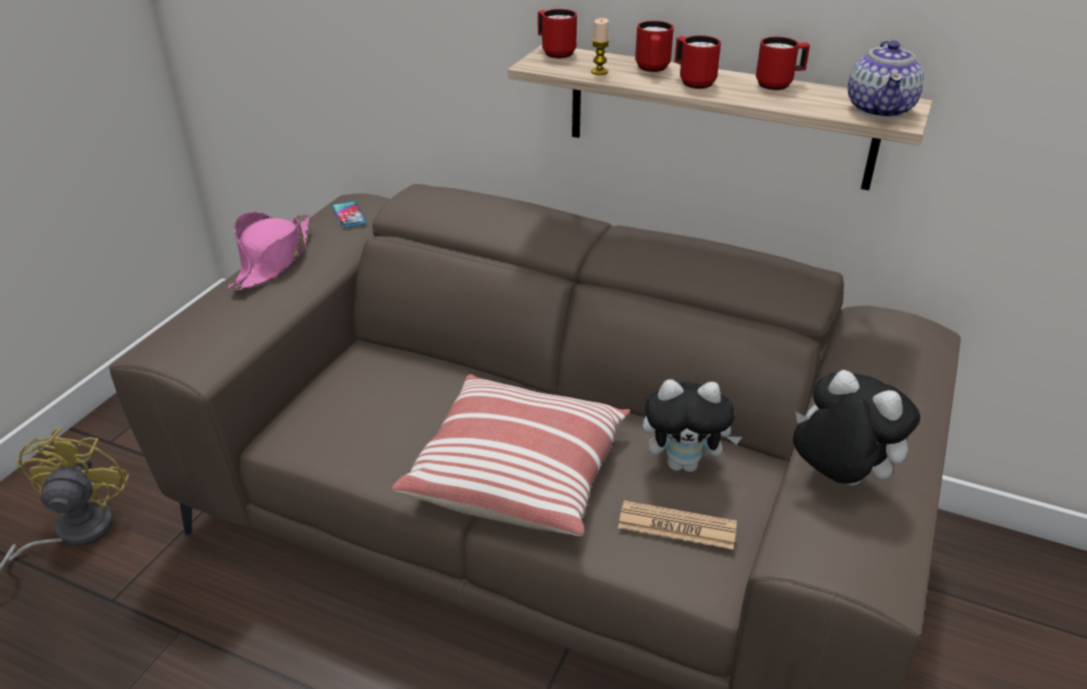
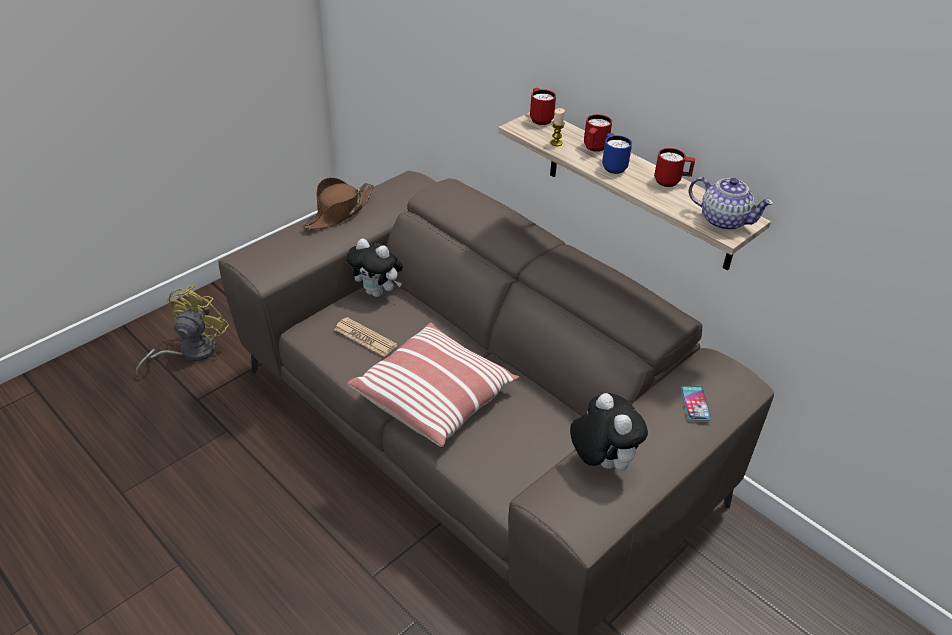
camera: 20 degrees right, 5 degrees up
(273, 260) = (339, 212): pink hat -> brown hat
(349, 215) = (403, 189): phone -> phone (695, 403)
(677, 526) = (510, 460): newspaper -> newspaper (365, 337)
(684, 463) = (541, 422): plush toy -> plush toy (377, 292)
(692, 82) = (612, 166): red mug -> blue mug
(880, 109) = (723, 220): teapot -> teapot turned 90 degrees counterclockwise

